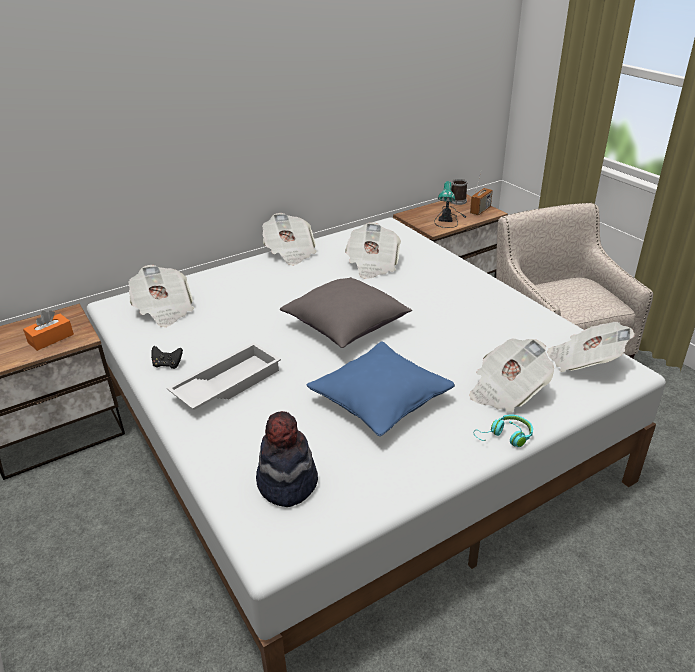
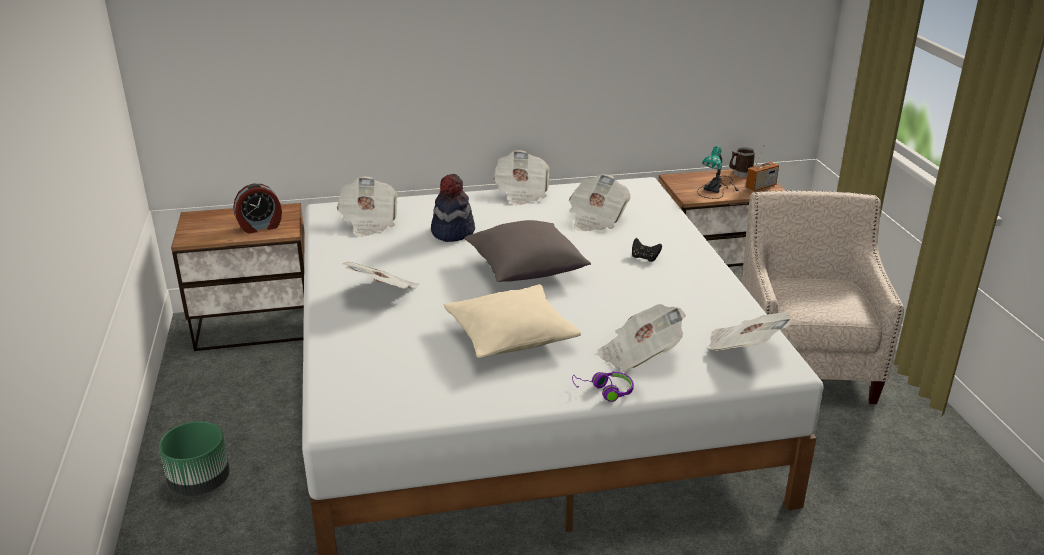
camera: 20 degrees right, 5 degrees down
(51, 338) = (260, 227): orange tissue box -> alarm clock
(83, 634) = (200, 482): none -> green planter
(167, 364) = (343, 267): black game controller -> black game controller (645, 257)
(227, 383) = (383, 292): white tray -> newspaper
(287, 482) = (382, 378): hat -> hat (452, 232)
(380, 400) = (511, 336): blue pillow -> beige pillow
(505, 437) = (605, 391): turquoise headphones -> purple headphones

